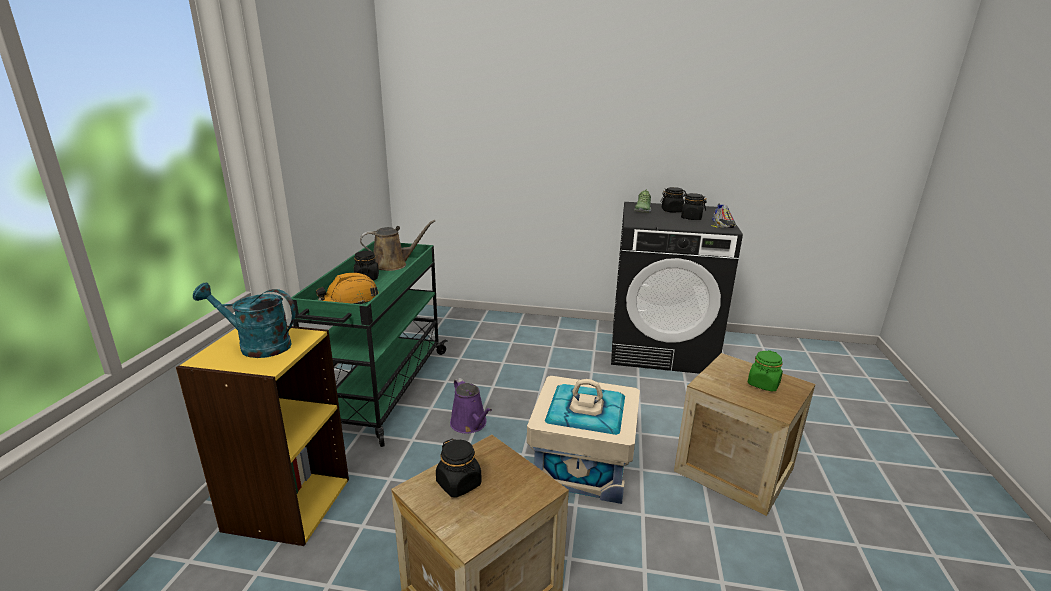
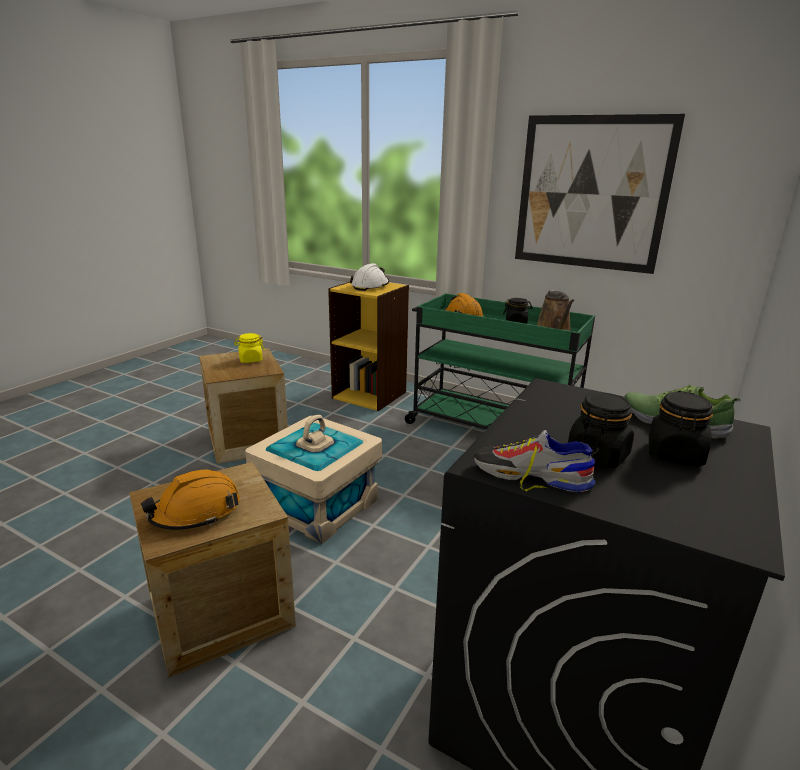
camera: 110 degrees right, 0 degrees up
(257, 346) = (370, 286): turquoise watering can -> white hard hat
(317, 137) = (591, 194): none -> picture
(459, 484) = (250, 360): black jar -> yellow jar
(470, 424) = (415, 461): purple watering can -> none
(763, 384) = (196, 512): green jar -> orange hard hat

